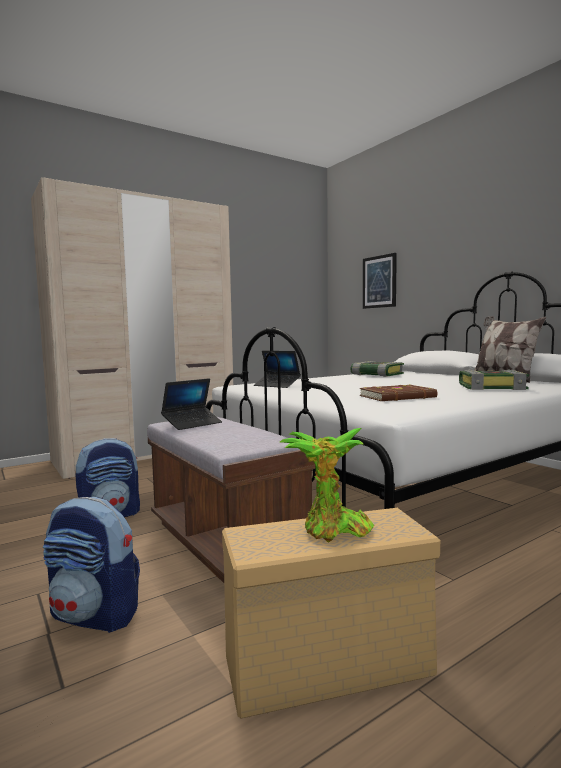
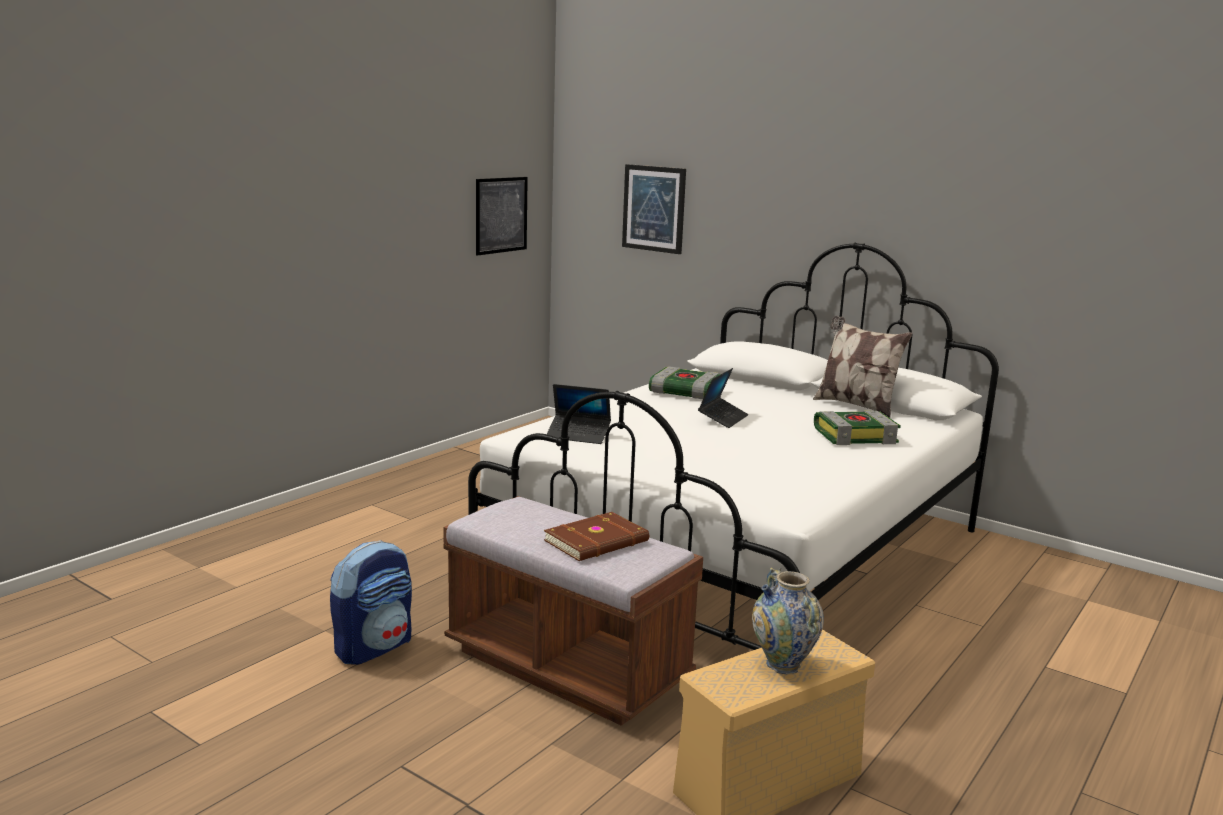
camera: 20 degrees left, 10 degrees up
(95, 615) = (499, 778): backpack -> none
(146, 455) = (310, 525): beige wardrobe -> none
(192, 424) = (519, 523): laptop -> laptop (723, 418)
(292, 294) = (501, 215): none -> picture
(332, 531) = (783, 665): potted plant -> vase
(398, 397) = (766, 469): brown book -> brown book (598, 541)

